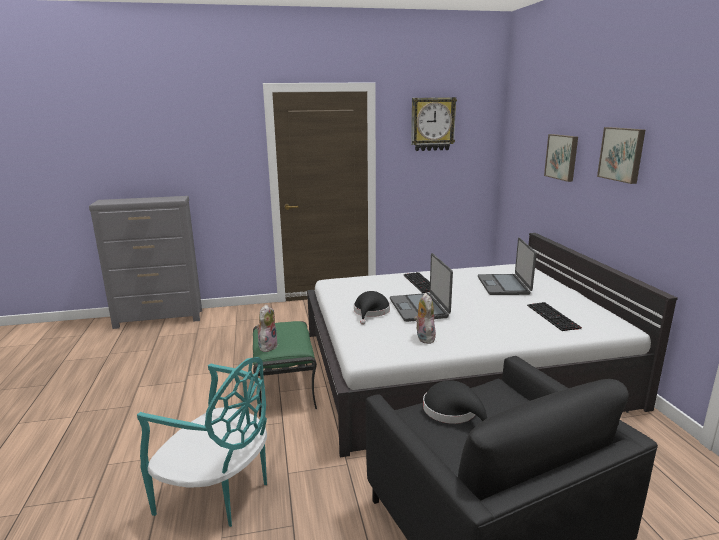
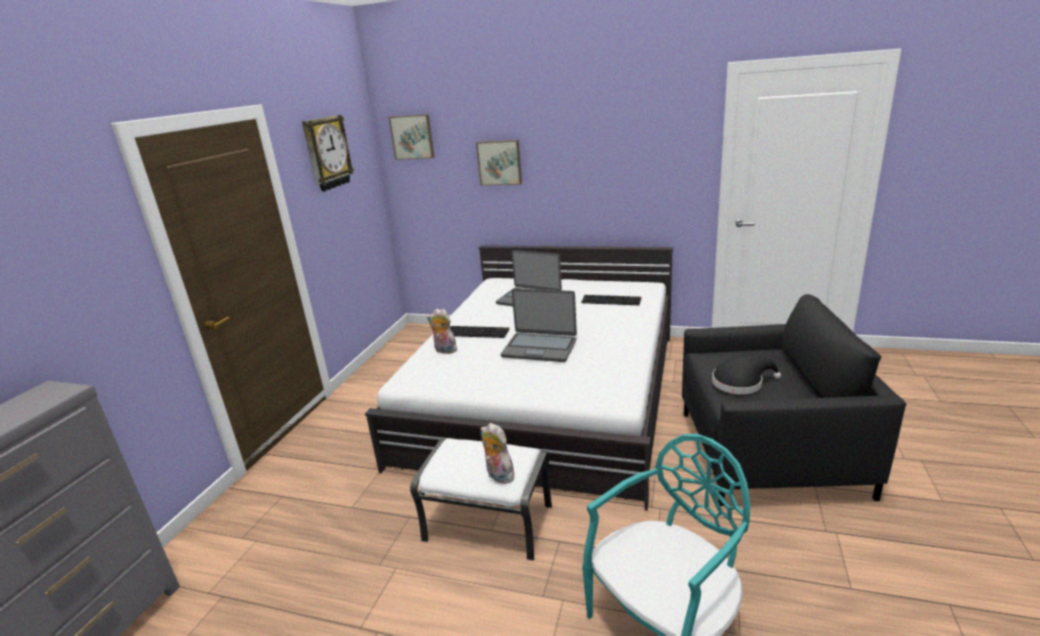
camera: 60 degrees left, 5 degrees up
(286, 389) = (489, 522): green ottoman -> white ottoman
(371, 312) = (522, 375): black hat -> none
(424, 338) = (606, 362): plush toy -> plush toy (444, 351)
(622, 154) = (583, 148): picture -> picture (412, 137)

